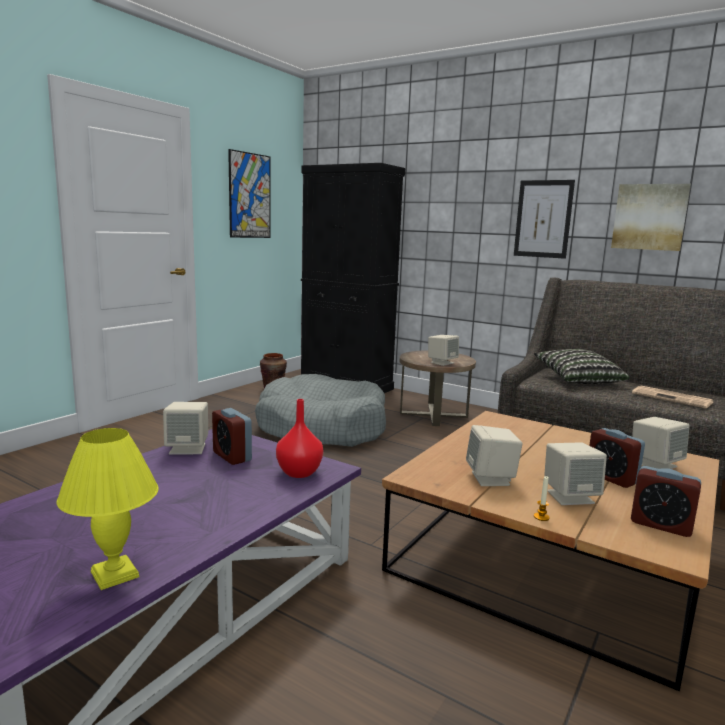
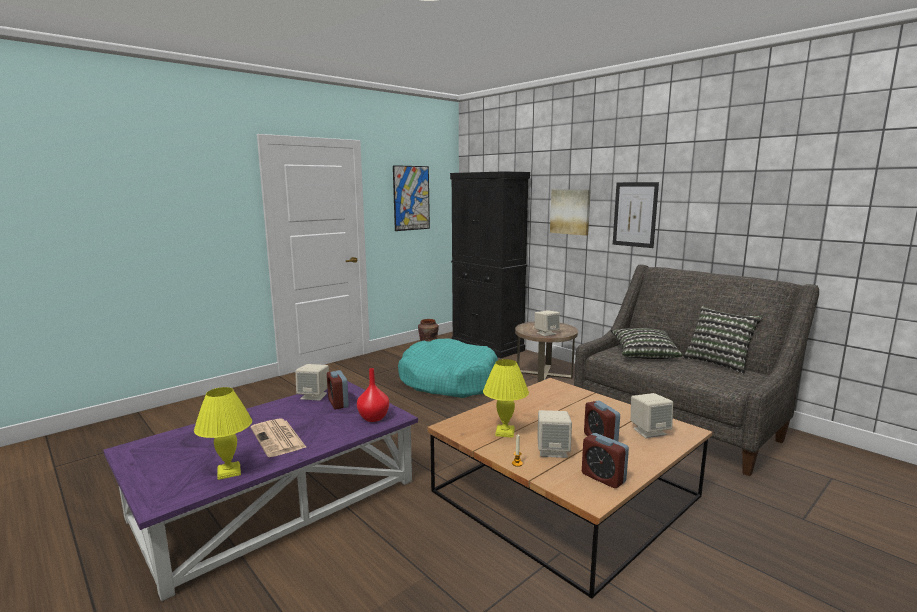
camera: 15 degrees right, 0 degrees up
(321, 427) = (448, 381): grey dog bed -> turquoise dog bed
(491, 479) = (505, 432): beige speaker -> yellow table lamp
(649, 217) = (720, 214): picture -> picture (570, 211)
(663, 385) = (718, 362): none -> pillow
(673, 398) = (713, 375): newspaper -> newspaper (278, 438)

